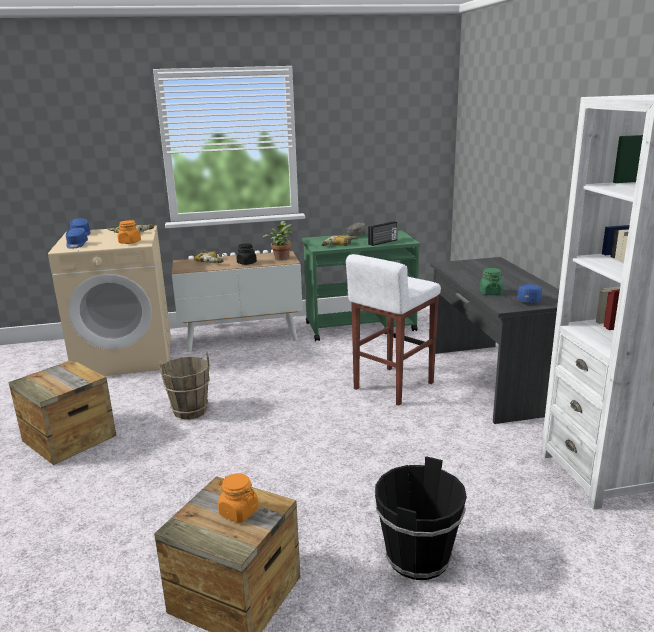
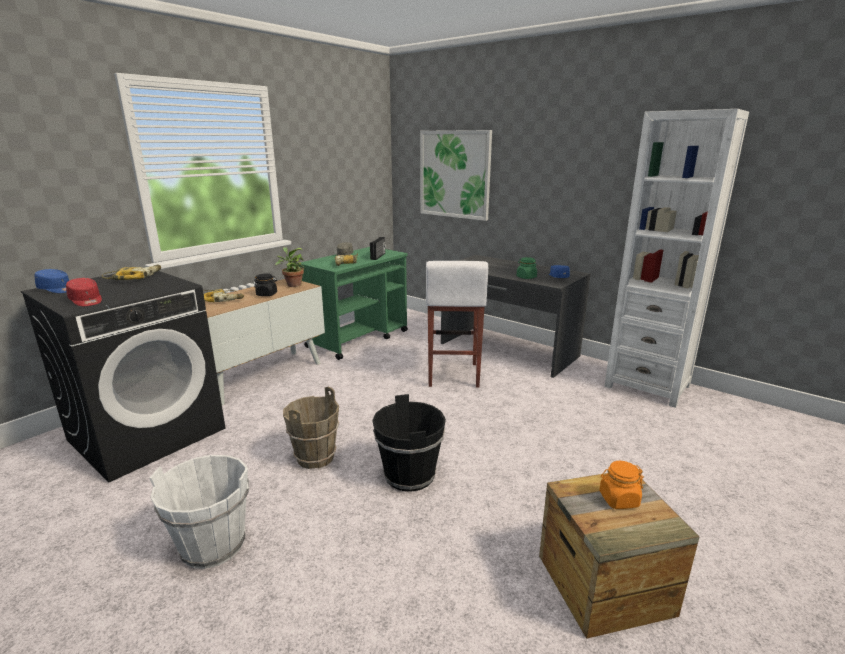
camera: 40 degrees left, 0 degrees up
(69, 438) = (213, 544): crate -> white bucket
(76, 244) = (86, 301): blue cap -> red cap
(126, 356) = (148, 433): beige washing machine -> black washing machine
(129, 242) = (162, 287): orange jar -> none
(417, 557) = (652, 483): black bucket -> black bucket (409, 475)
(495, 156) = (454, 174): none -> picture

